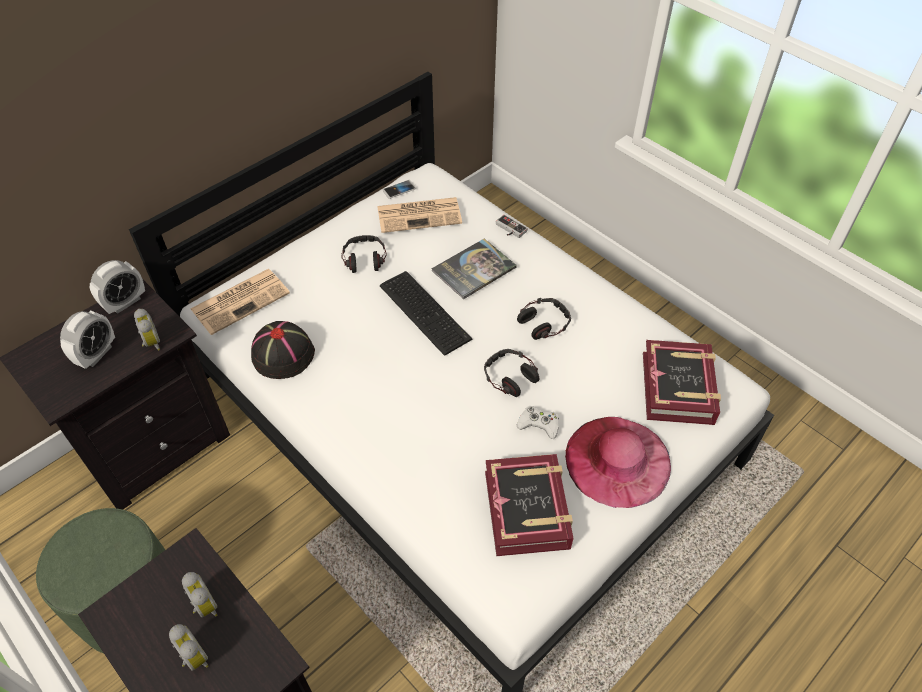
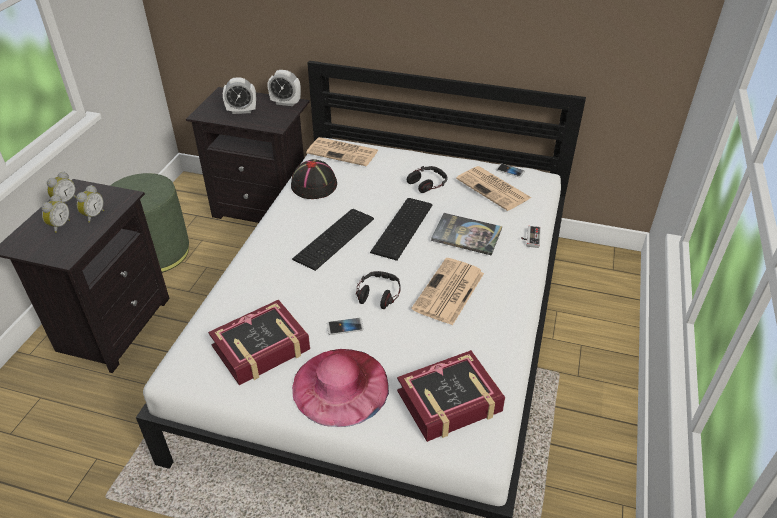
camera: 60 degrees right, 10 degrees down
(151, 343) = (263, 123): alarm clock -> alarm clock (65, 201)
(398, 374) = (336, 238): none -> keyboard
(539, 424) = (345, 327): white game controller -> phone
(544, 322) = (449, 292): headphones -> newspaper

